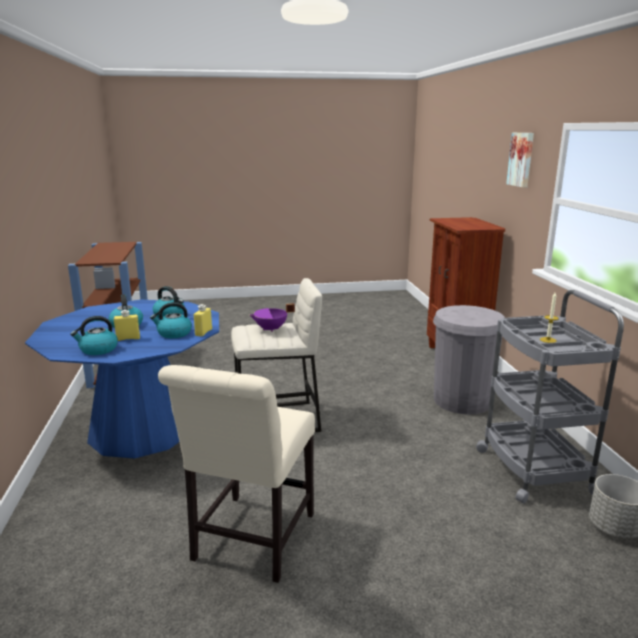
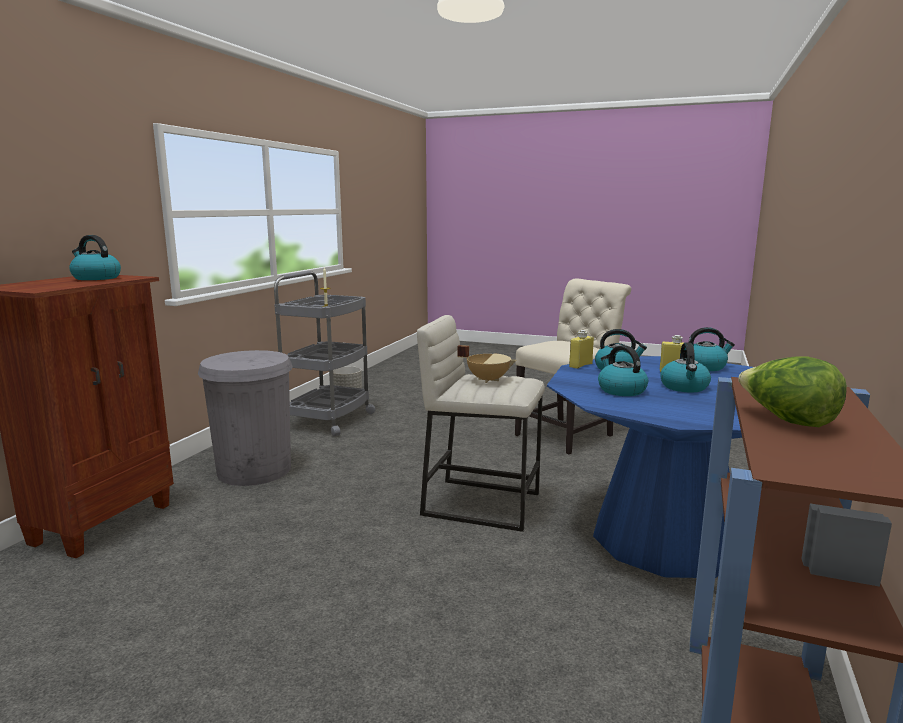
camera: 150 degrees left, 5 degrees down
(115, 251) = (787, 421): none -> lettuce
(271, 329) = (488, 379): purple cooking pot -> beige cooking pot
(474, 226) = (96, 278): none -> kettle
(521, 159) = (82, 165): picture -> none

